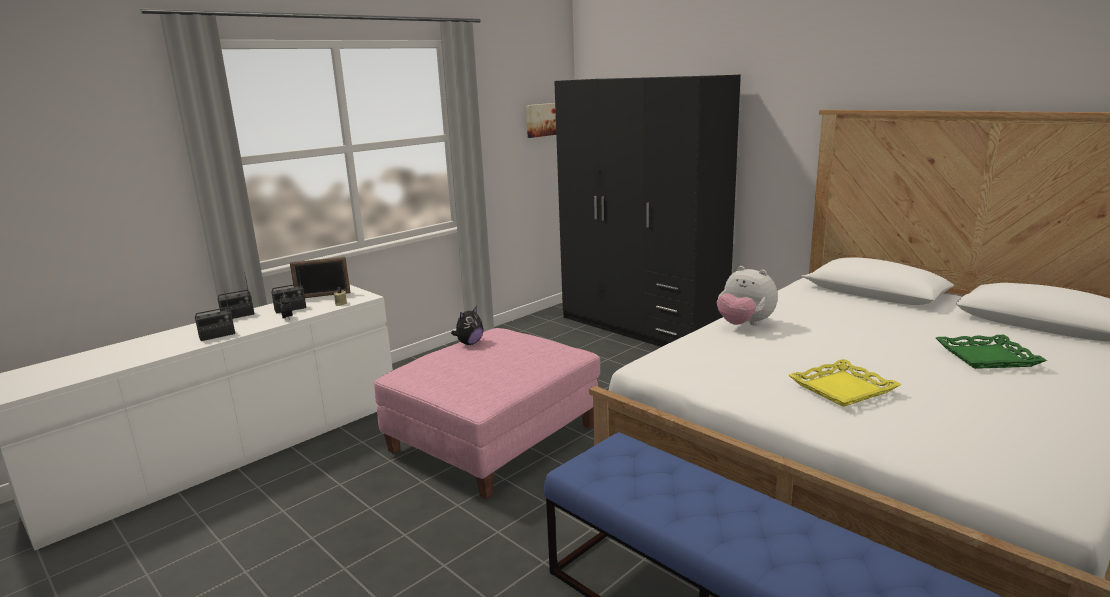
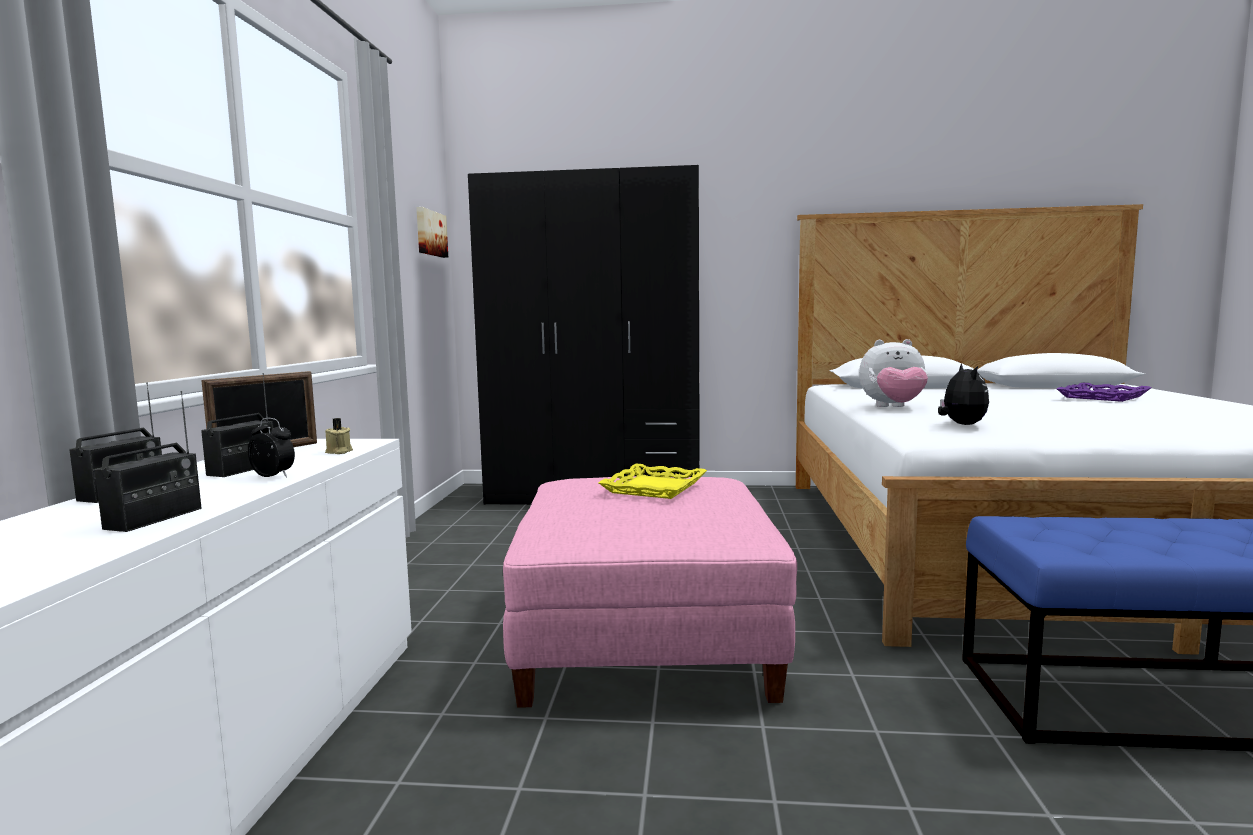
camera: 40 degrees left, 10 degrees down
(469, 343) = (566, 494): plush toy -> plush toy (961, 424)
(842, 388) = (1111, 420): yellow tray -> yellow tray (653, 487)
(986, 357) = (1102, 397): green tray -> purple tray

